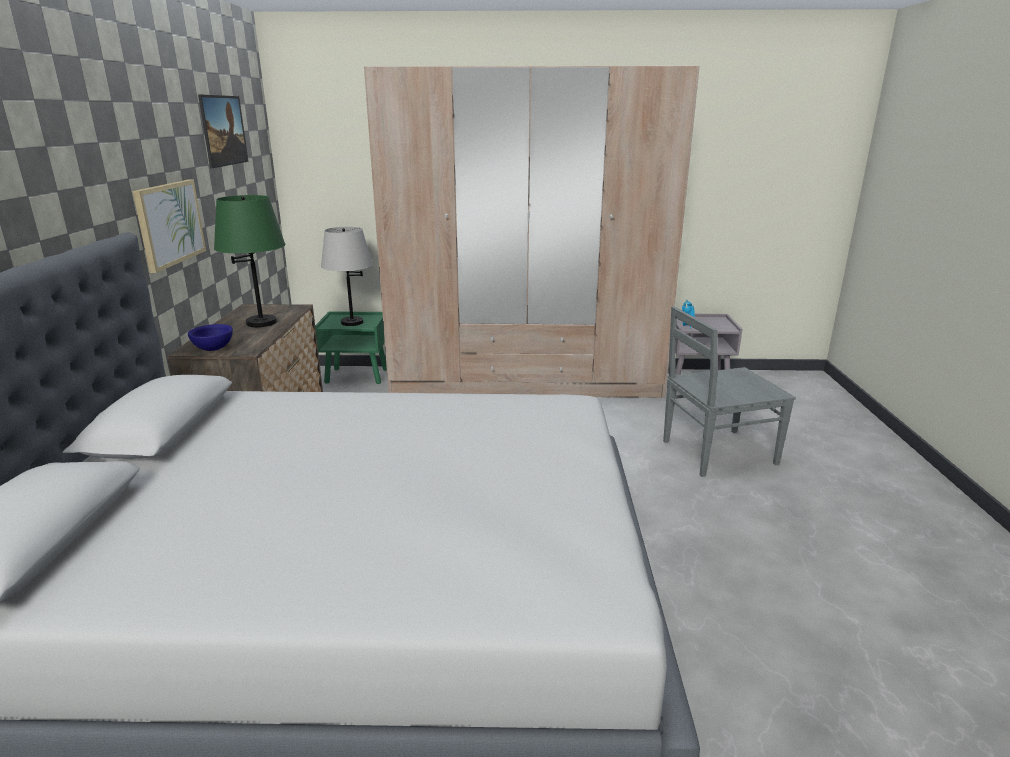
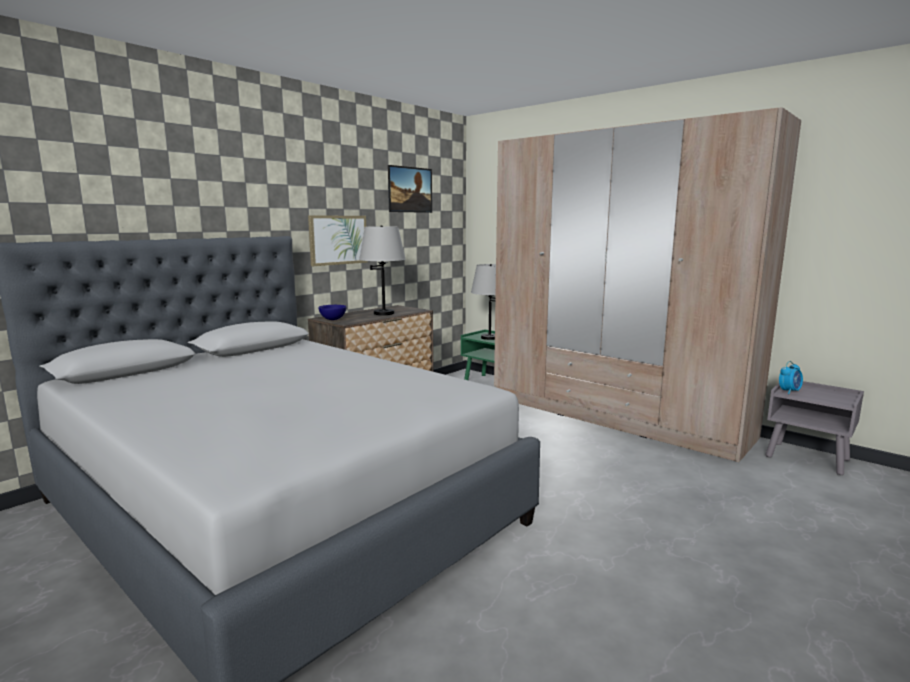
camera: 40 degrees right, 10 degrees down
(262, 322) = (384, 313): green table lamp -> grey table lamp
(716, 452) = (727, 520): grey chair -> none

